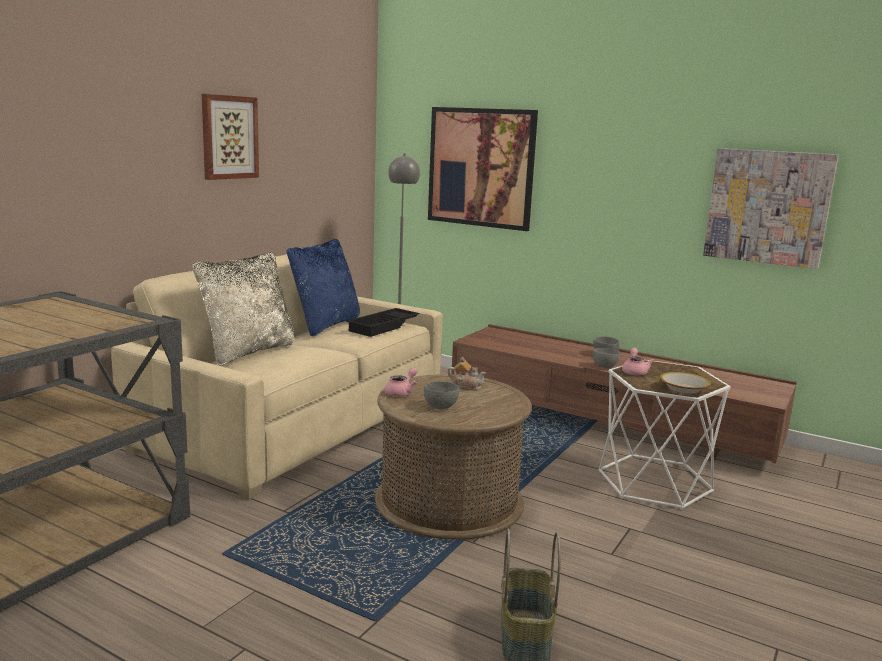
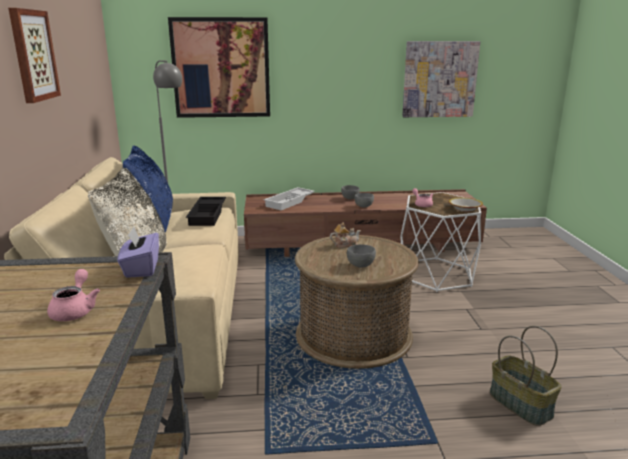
camera: 35 degrees left, 5 degrees up
(135, 323) = (141, 268): none -> purple tissue box
(401, 392) = (317, 263): pink teapot -> pink teapot (75, 310)
(524, 342) = (290, 202): none -> white tray

